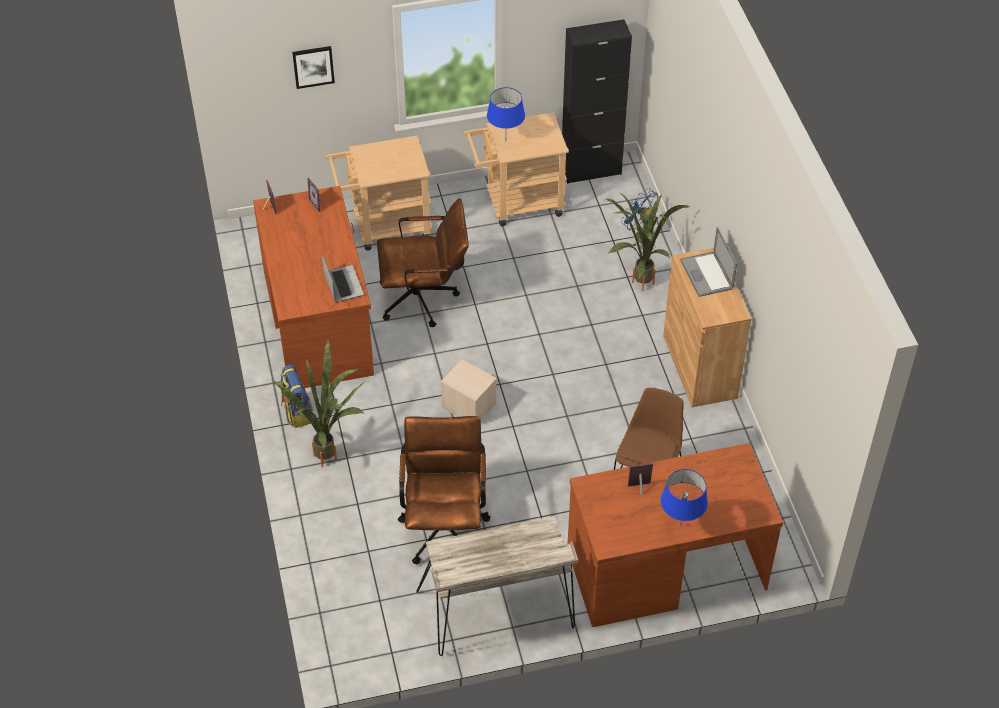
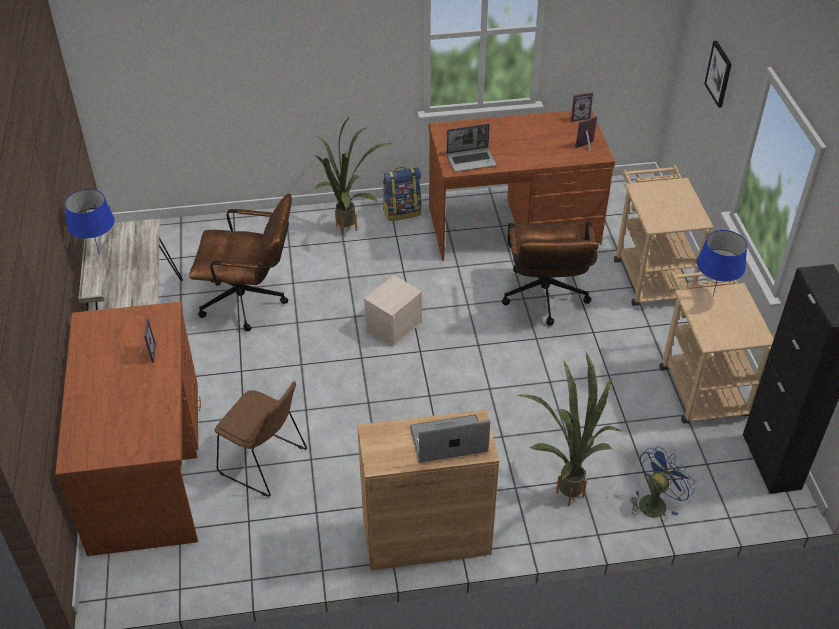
camera: 95 degrees right, 5 degrees down
(680, 526) = (86, 381): blue table lamp -> blue table lamp (99, 254)

